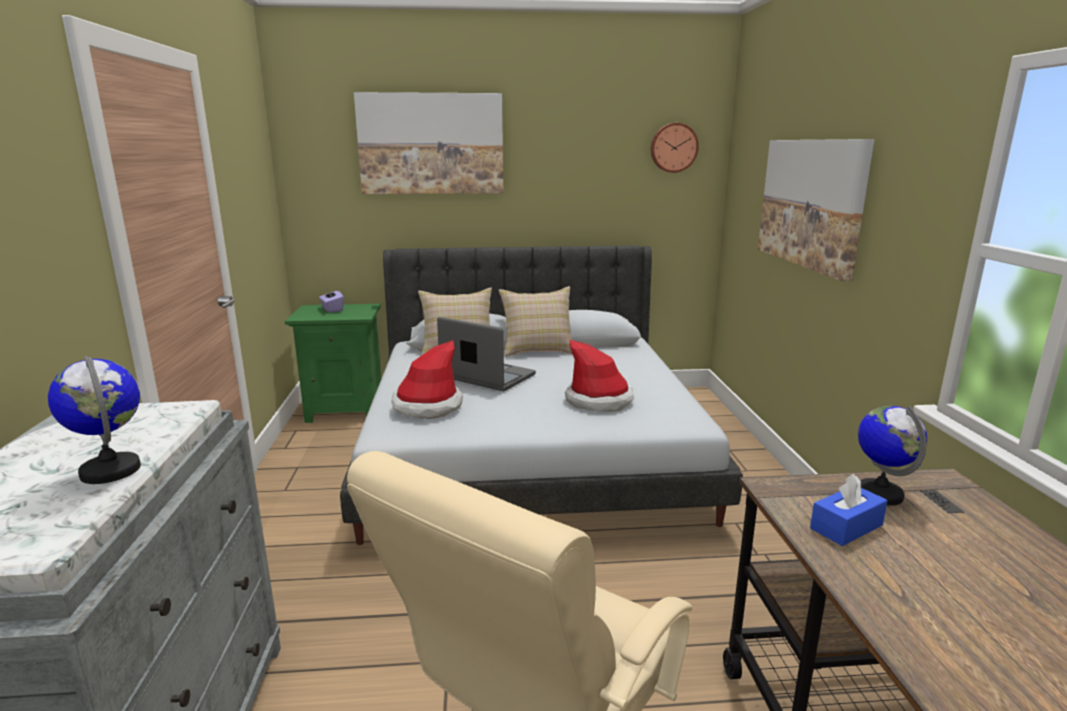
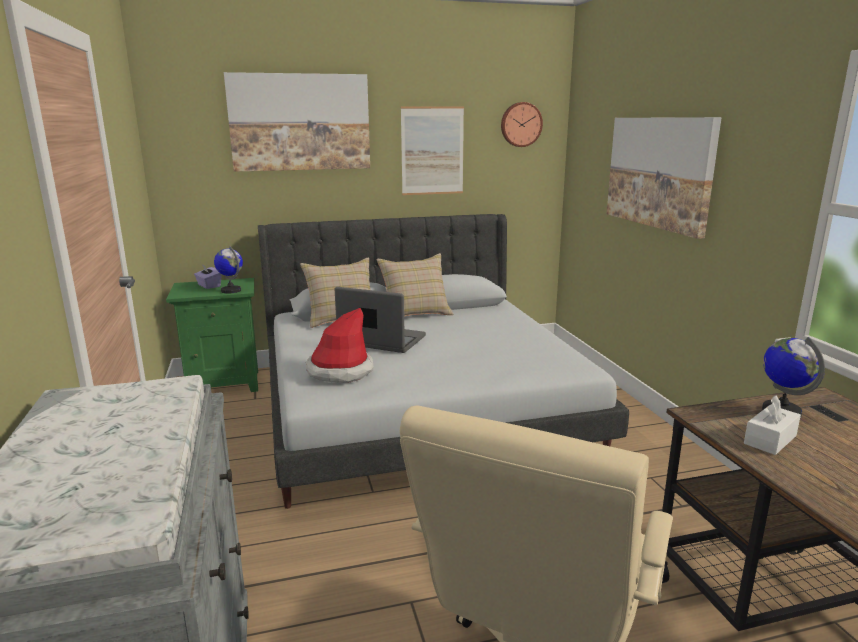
camera: 10 degrees left, 0 degrees up
(111, 470) = (148, 447): globe -> globe (231, 290)
(572, 175) = (432, 151): none -> picture
(599, 400) = (493, 355): hat -> none
(846, 527) = (770, 440): blue tissue box -> white tissue box

